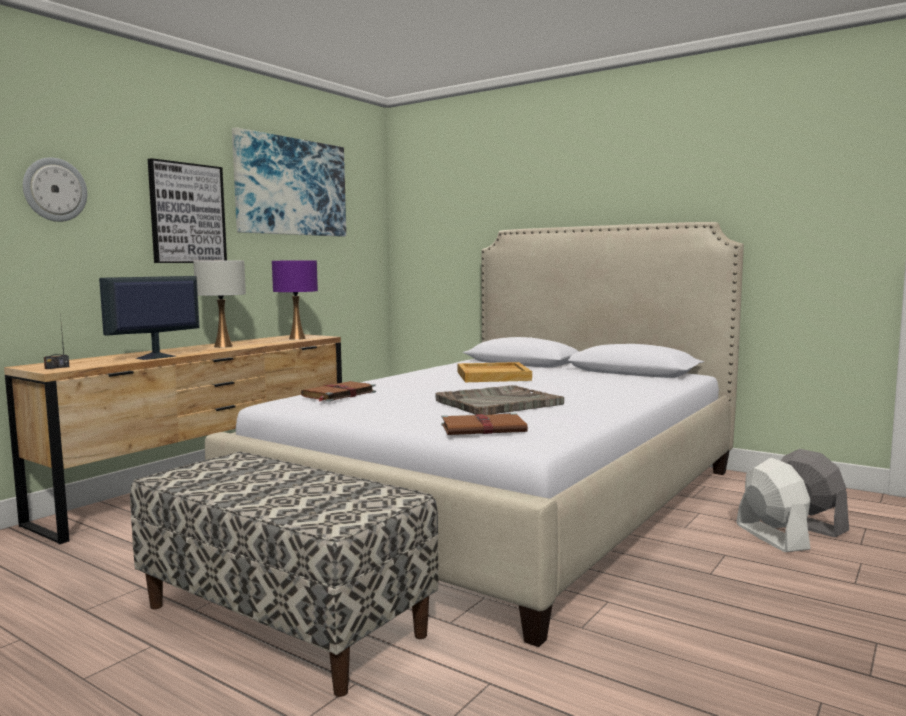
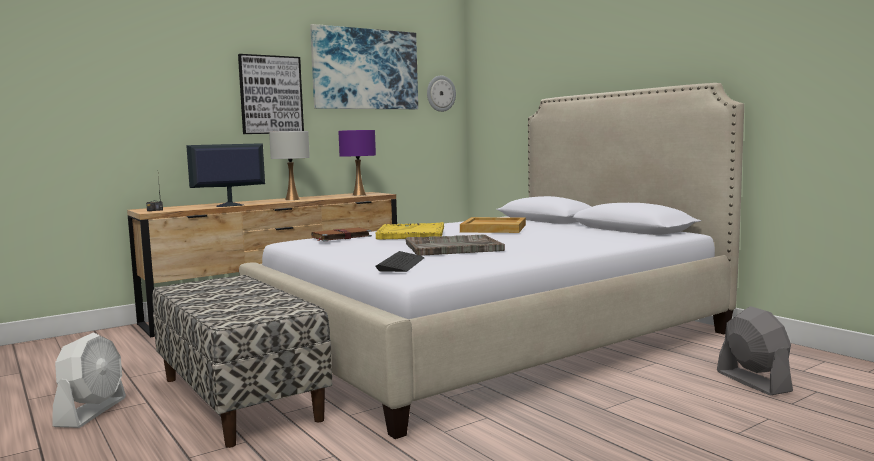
camera: 20 degrees right, 0 degrees up
(54, 190) = (165, 81): wall clock -> wall clock (440, 93)
(416, 386) = (411, 233): none -> yellow tray
(485, 428) = (401, 264): brown book -> keyboard
(771, 536) = (703, 388): white fan -> white fan (91, 411)

